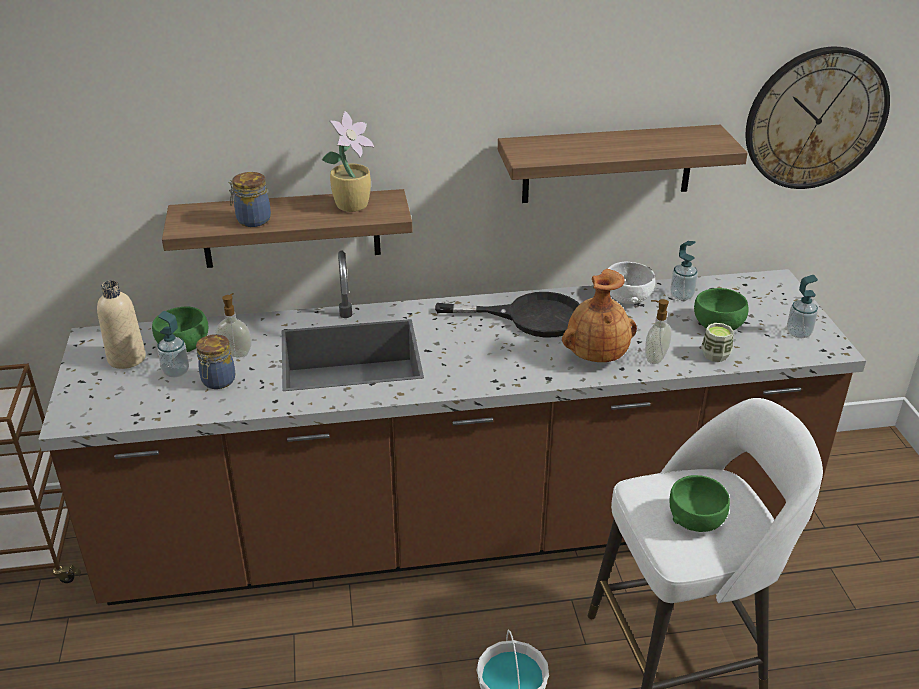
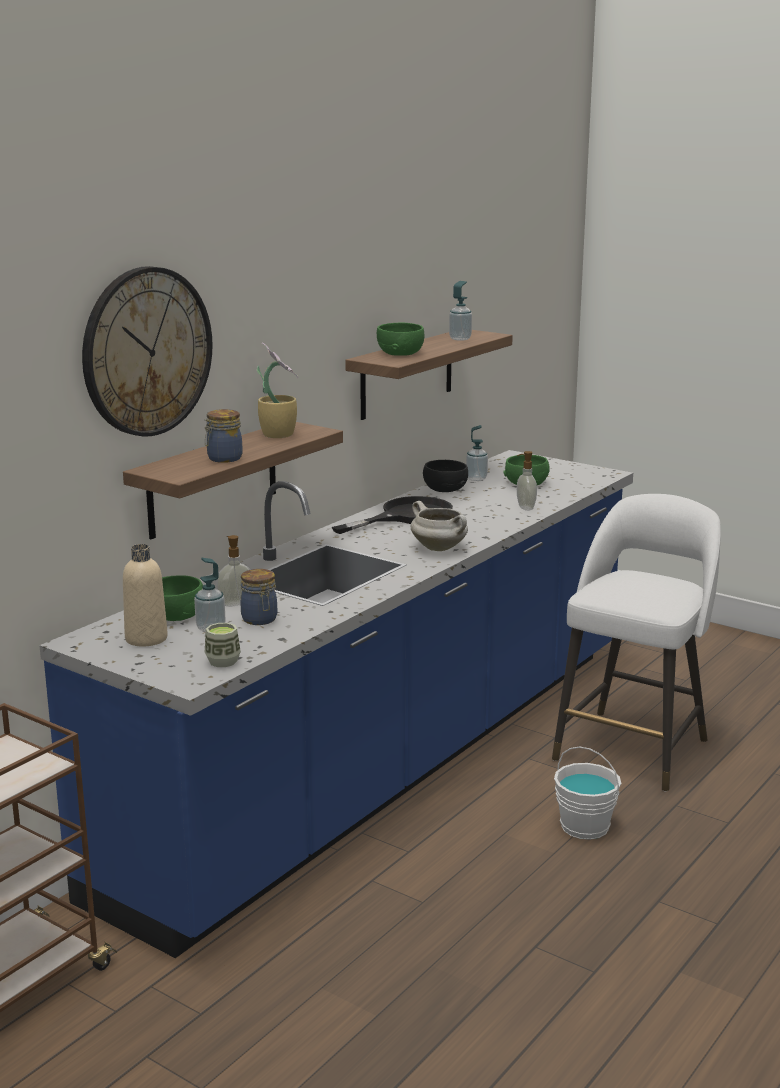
camera: 45 degrees left, 15 degrees down
(459, 530) = (390, 764): brown counter -> blue counter
(484, 372) = (440, 548): none -> white cooking pot
(596, 355) = (489, 518): brown vase -> none
(627, 296) = (445, 489): white bowl -> black bowl
(696, 518) = (646, 591): green bowl -> green bowl (400, 353)
(715, 355) = (554, 495): cup -> cup (223, 661)
(798, 333) = (576, 473): soap dispenser -> soap dispenser (460, 339)
(815, 118) = (506, 317): wall clock -> wall clock (147, 351)

